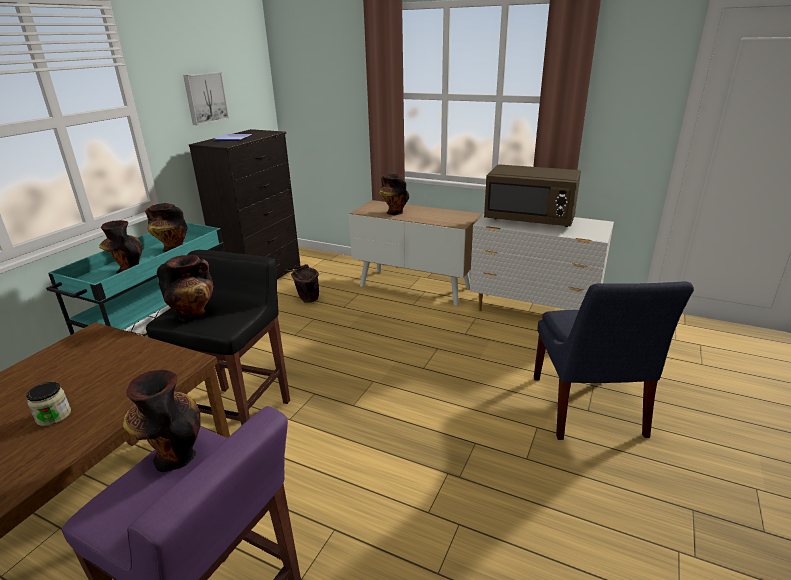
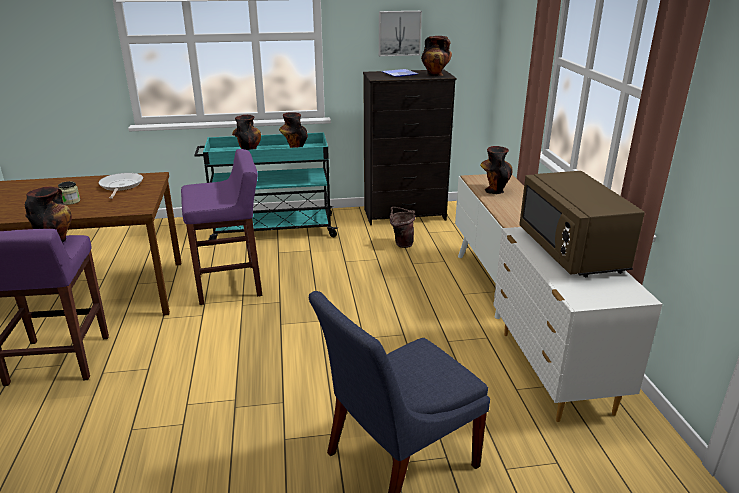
camera: 55 degrees right, 0 degrees up
(77, 363) = (121, 186): none -> frying pan
(194, 314) = (203, 190): vase -> vase (436, 75)
(238, 415) = (230, 284): black stool -> purple stool

